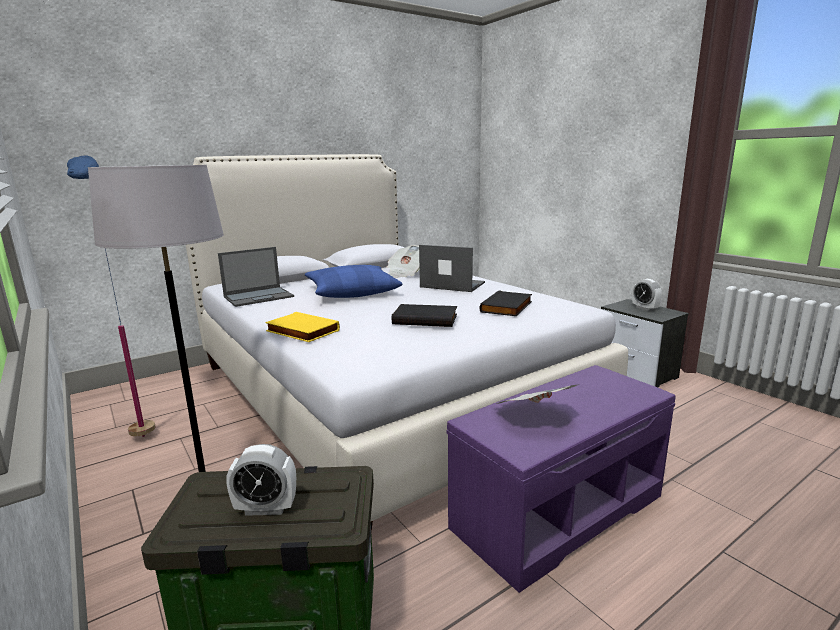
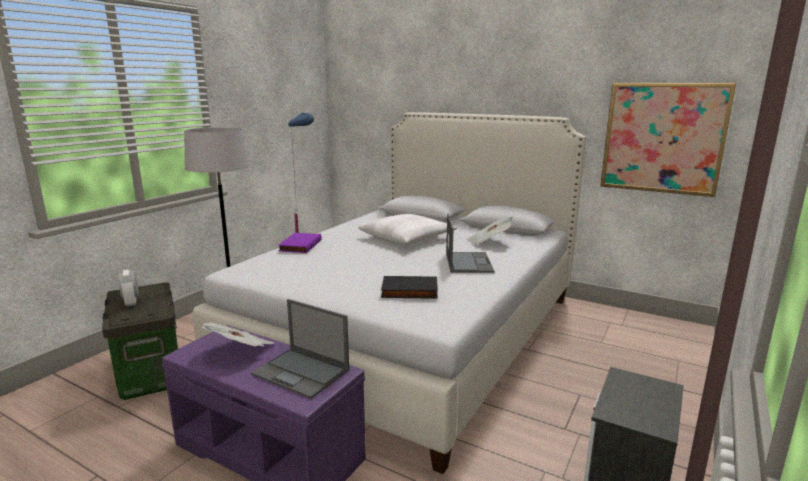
camera: 65 degrees right, 0 degrees up
(259, 297) = (369, 221): laptop -> laptop (302, 372)
(301, 331) = (299, 245): yellow book -> purple book
(352, 291) = (407, 238): blue pillow -> white pillow
(426, 319) = (343, 269): black book -> none
(436, 168) = (663, 138): none -> picture
(645, 308) = (646, 401): alarm clock -> none

